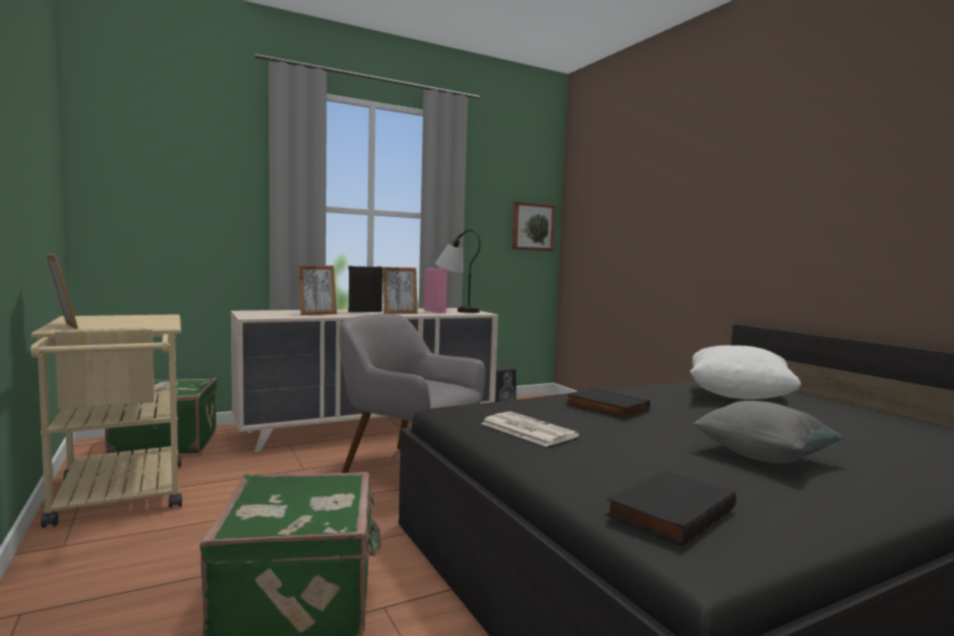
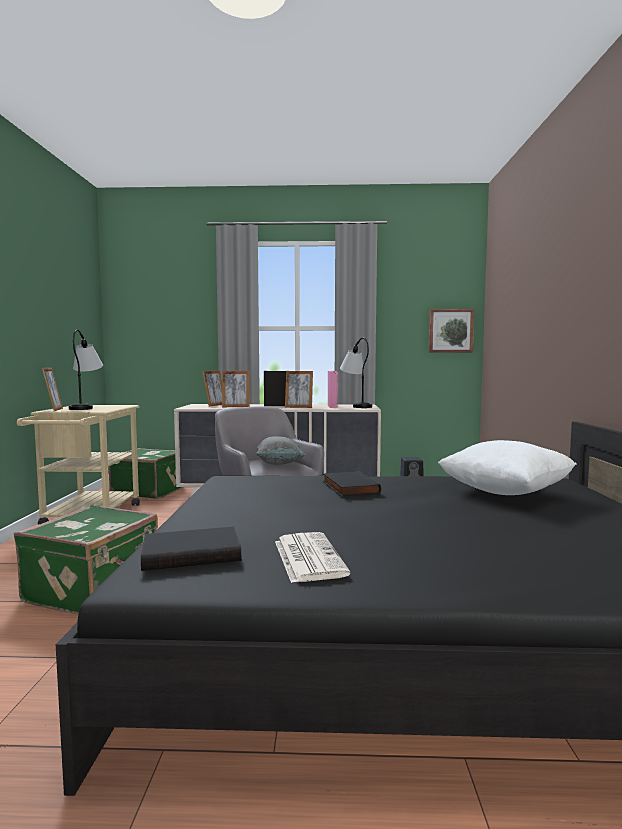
camera: 30 degrees right, 0 degrees up
(109, 320) = (86, 407): none -> table lamp
(277, 312) = (214, 405): none -> picture frame
(526, 430) = (242, 494): newspaper -> newspaper (307, 557)
(763, 457) = (381, 537): grey pillow -> grey pillow (279, 464)

